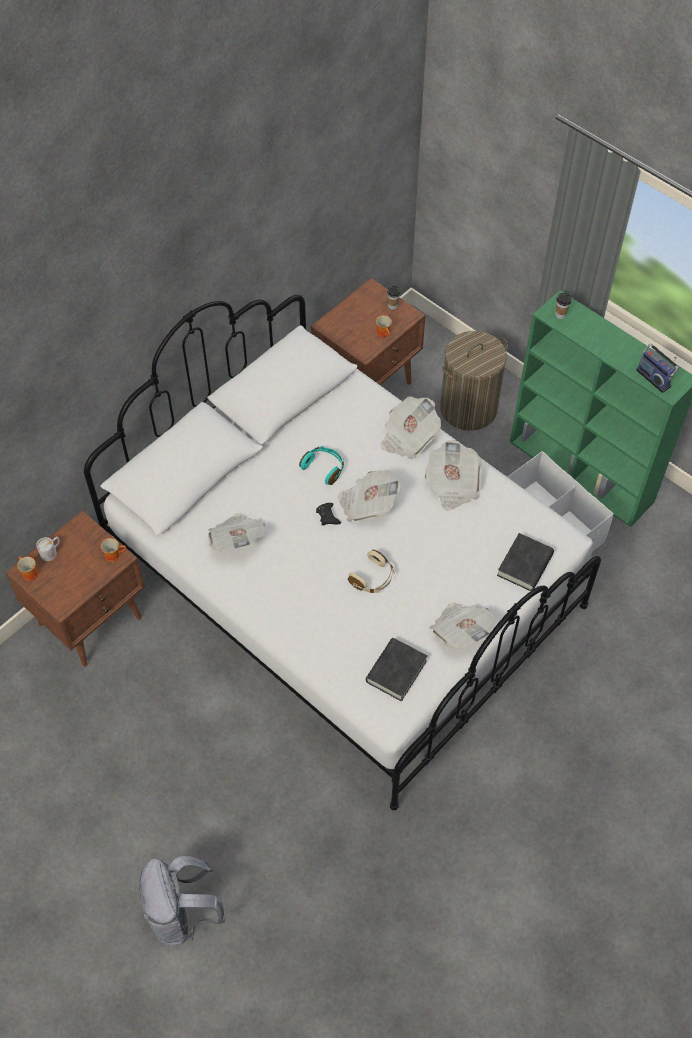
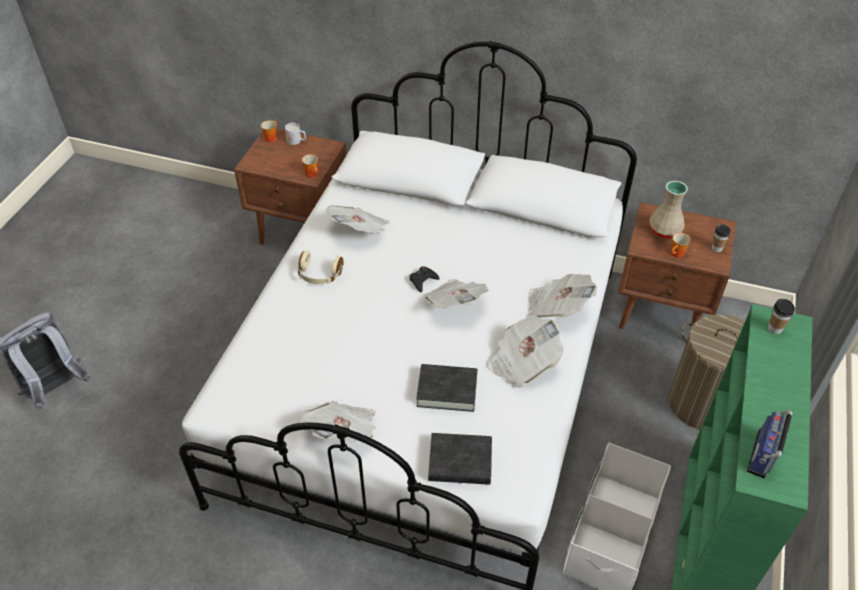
camera: 65 degrees right, 10 degrees down
(324, 468) = (476, 259): turquoise headphones -> none
(355, 328) = (664, 231): none -> beige vase
(373, 578) = (371, 338): beige headphones -> beige headphones (319, 275)
(396, 671) = (271, 393): black book -> black book (447, 391)

